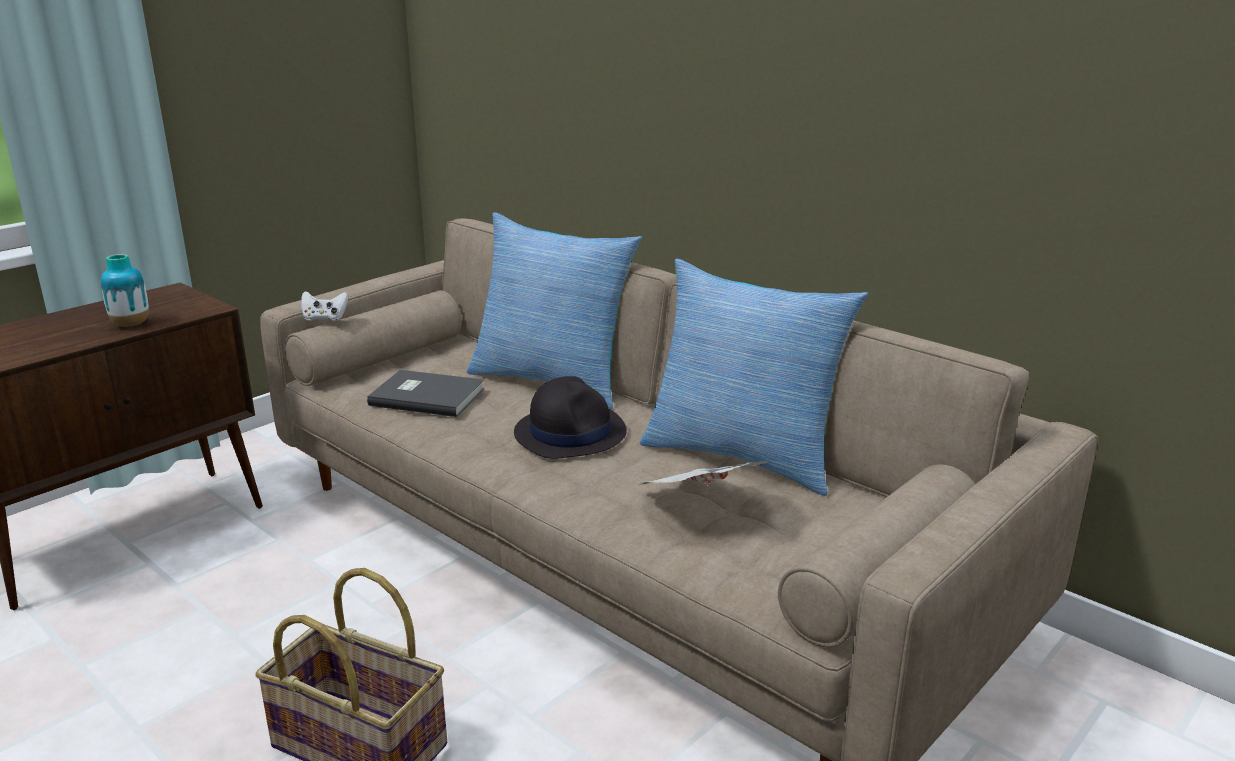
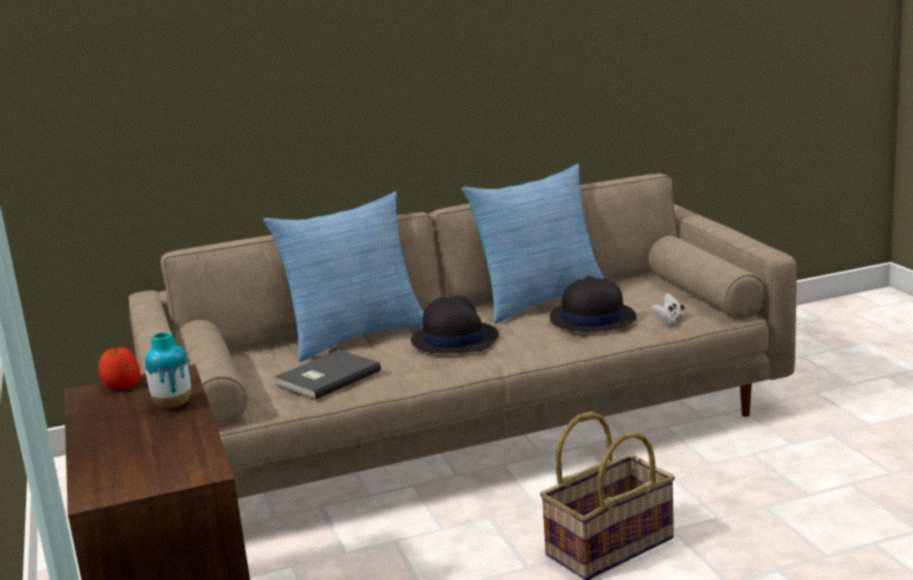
camera: 60 degrees left, 5 degrees down
(184, 297) = (122, 385): none -> apple
(325, 319) = (204, 360): white game controller -> white game controller (669, 321)
(700, 505) = (592, 318): newspaper -> black hat

